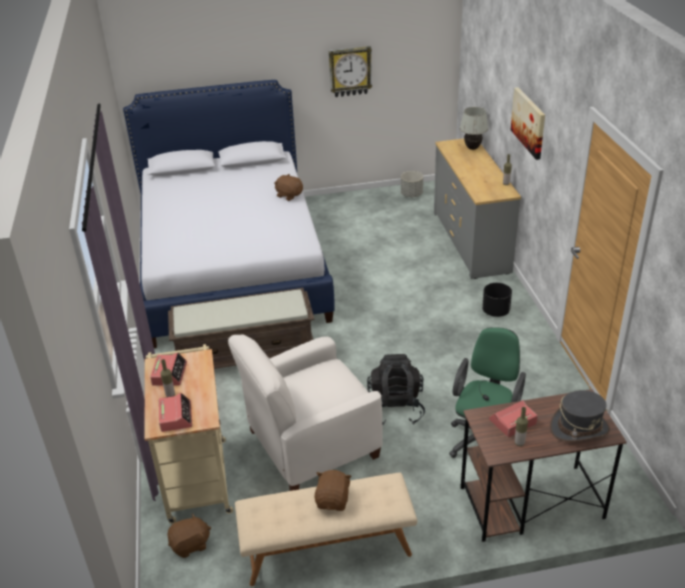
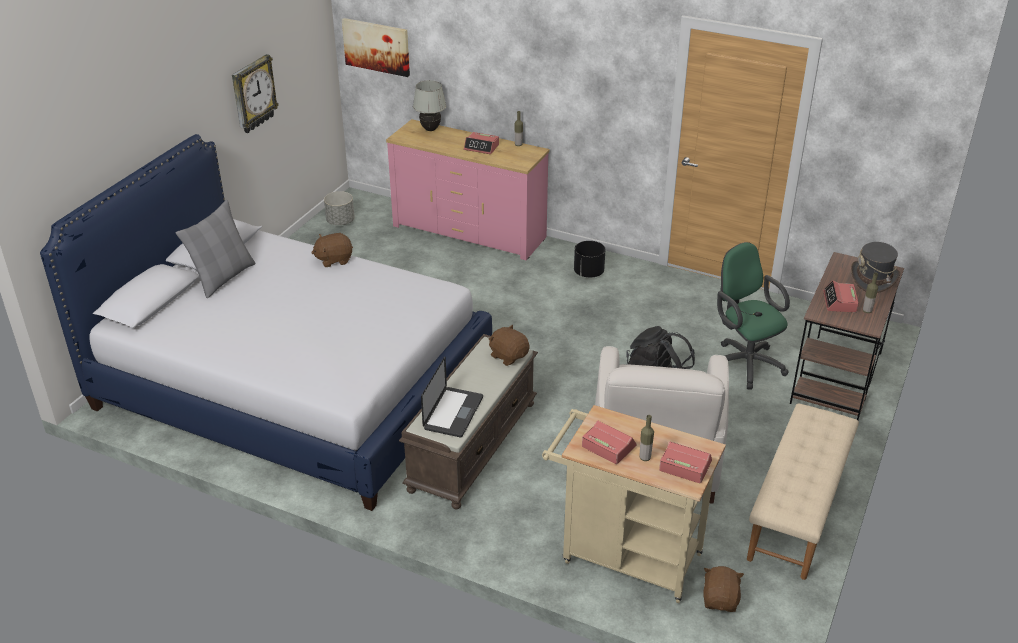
camera: 55 degrees left, 0 degrees up
(206, 315) = (453, 413): none -> laptop
(228, 175) = (223, 277): none -> grey pillow
(333, 500) = (805, 452): brown plush toy -> brown plush toy (508, 356)
(471, 241) = (469, 232): grey dresser -> pink dresser
(479, 174) = (481, 147): none -> alarm clock
(529, 122) = (548, 66): picture -> picture (376, 46)

